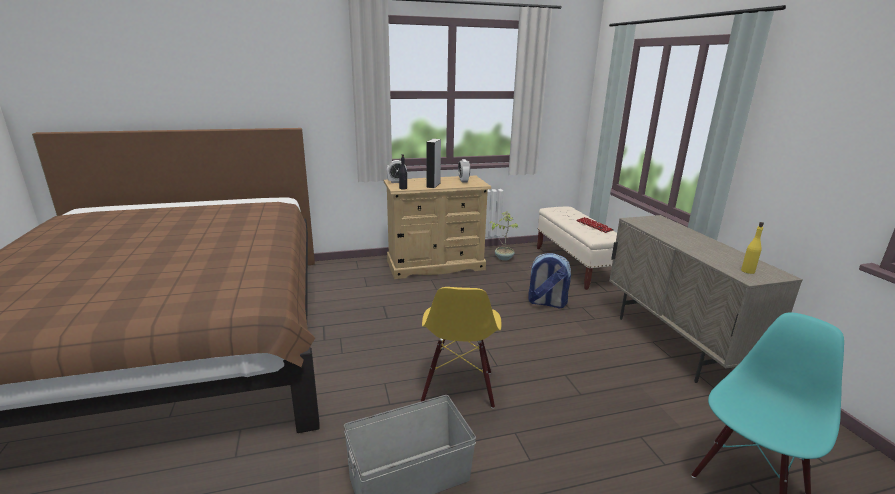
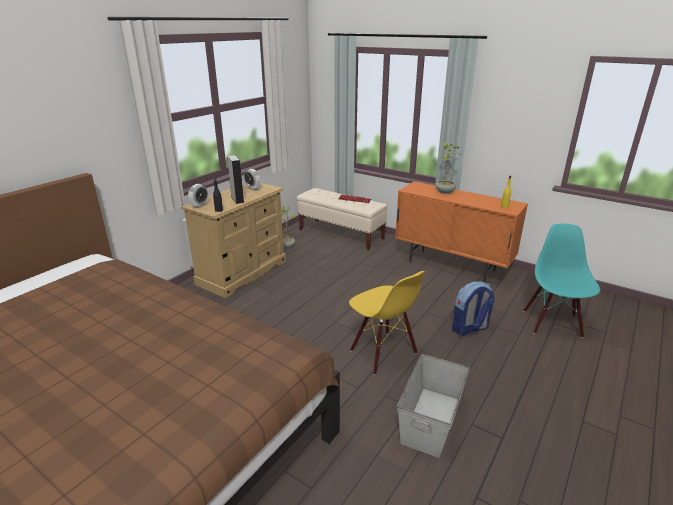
camera: 40 degrees left, 5 degrees up
(546, 303) = (357, 270): backpack -> backpack (469, 328)
(673, 344) = (451, 266): beige cabinet -> orange cabinet
(683, 234) = (445, 192): none -> potted plant

